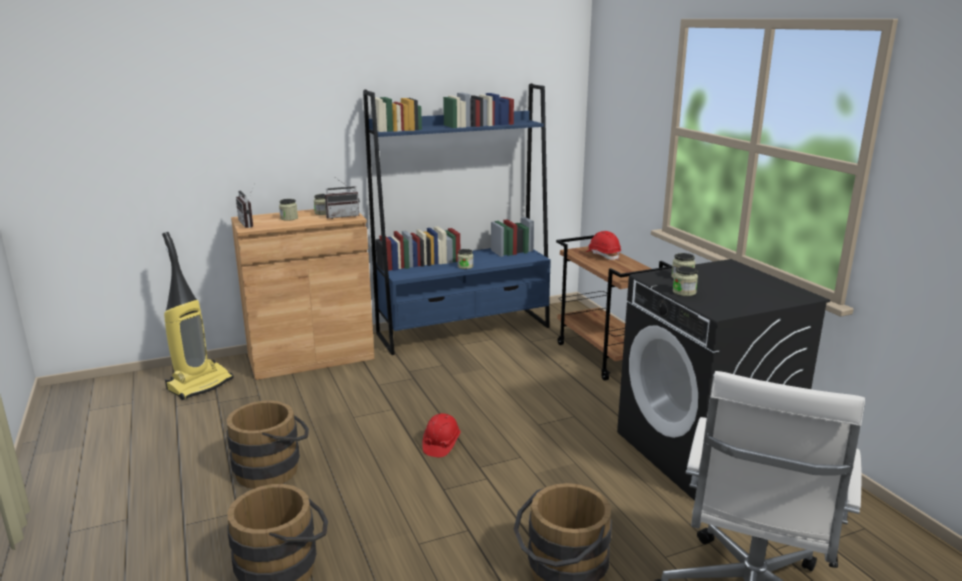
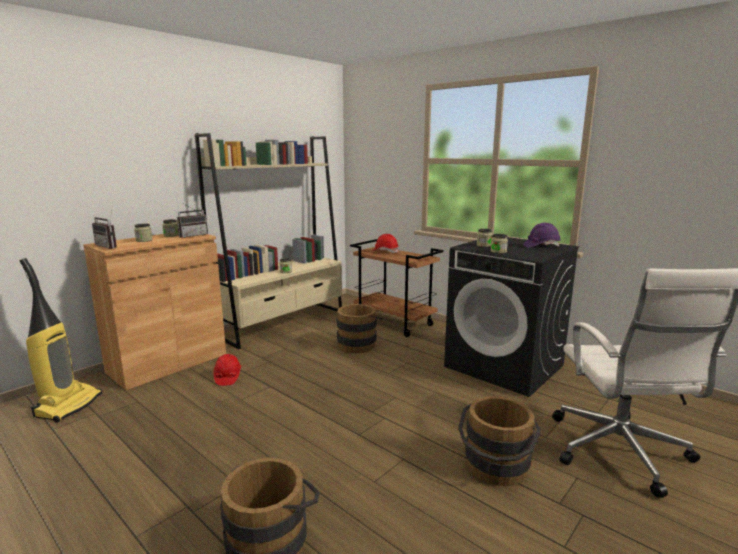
camera: 25 degrees left, 5 degrees down
(273, 469) = (197, 458): brown bucket -> brown bucket (358, 344)
(441, 444) = (330, 403): red hard hat -> red hard hat (227, 377)
(464, 330) = (283, 323): blue bookcase -> beige bookcase
(767, 291) = (541, 246): none -> purple hard hat

